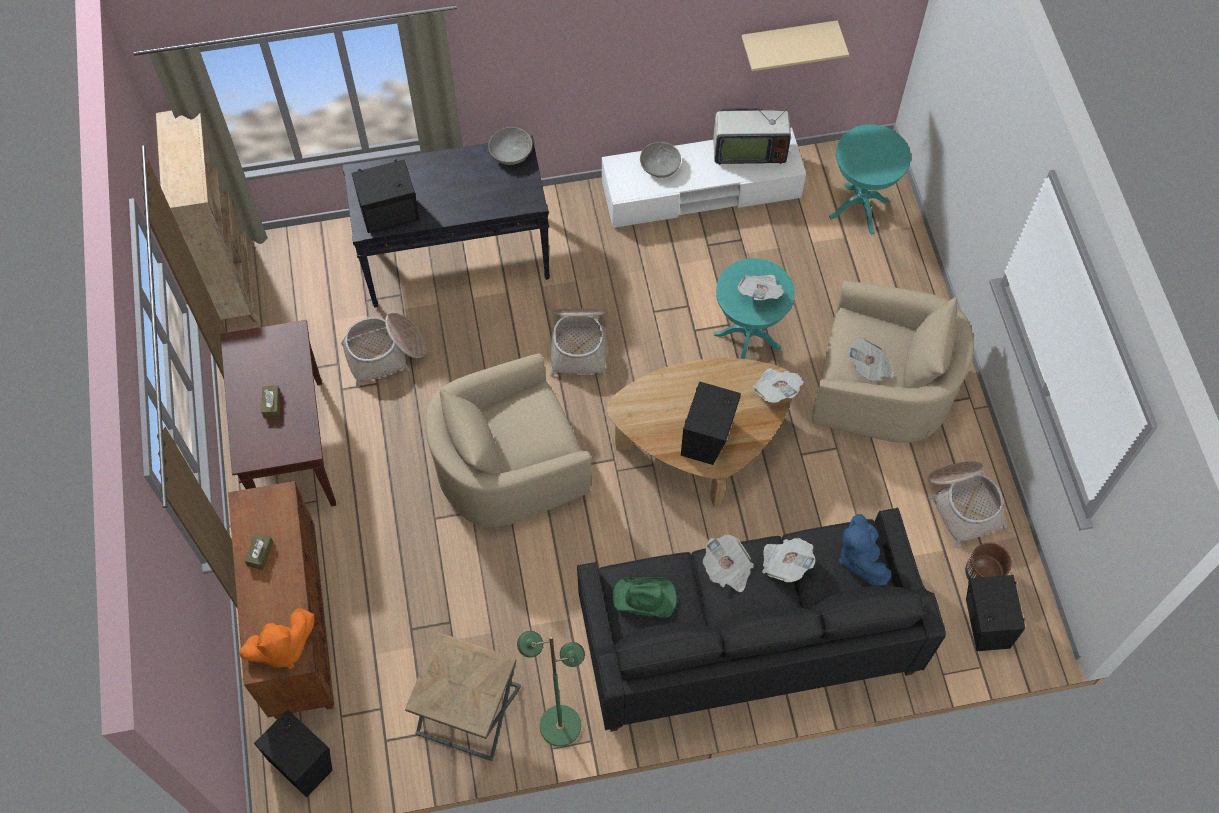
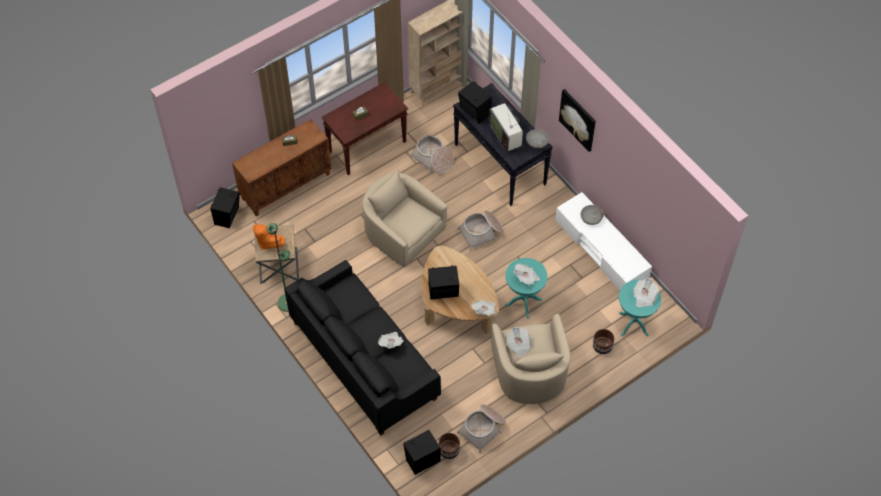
camera: 65 degrees right, 5 degrees down
(282, 648) = (252, 168): orange plush toy -> orange plush toy (267, 242)
(555, 45) = (578, 119): none -> picture
(645, 598) = (346, 294): green hat -> none
(727, 569) = (376, 321): newspaper -> newspaper (644, 297)
(747, 150) = (625, 252): television -> television (506, 134)
(787, 39) = (658, 218): beige shelf -> none
(860, 558) = (409, 373): blue plush toy -> none
(881, 268) = (602, 347): none -> brown planter

